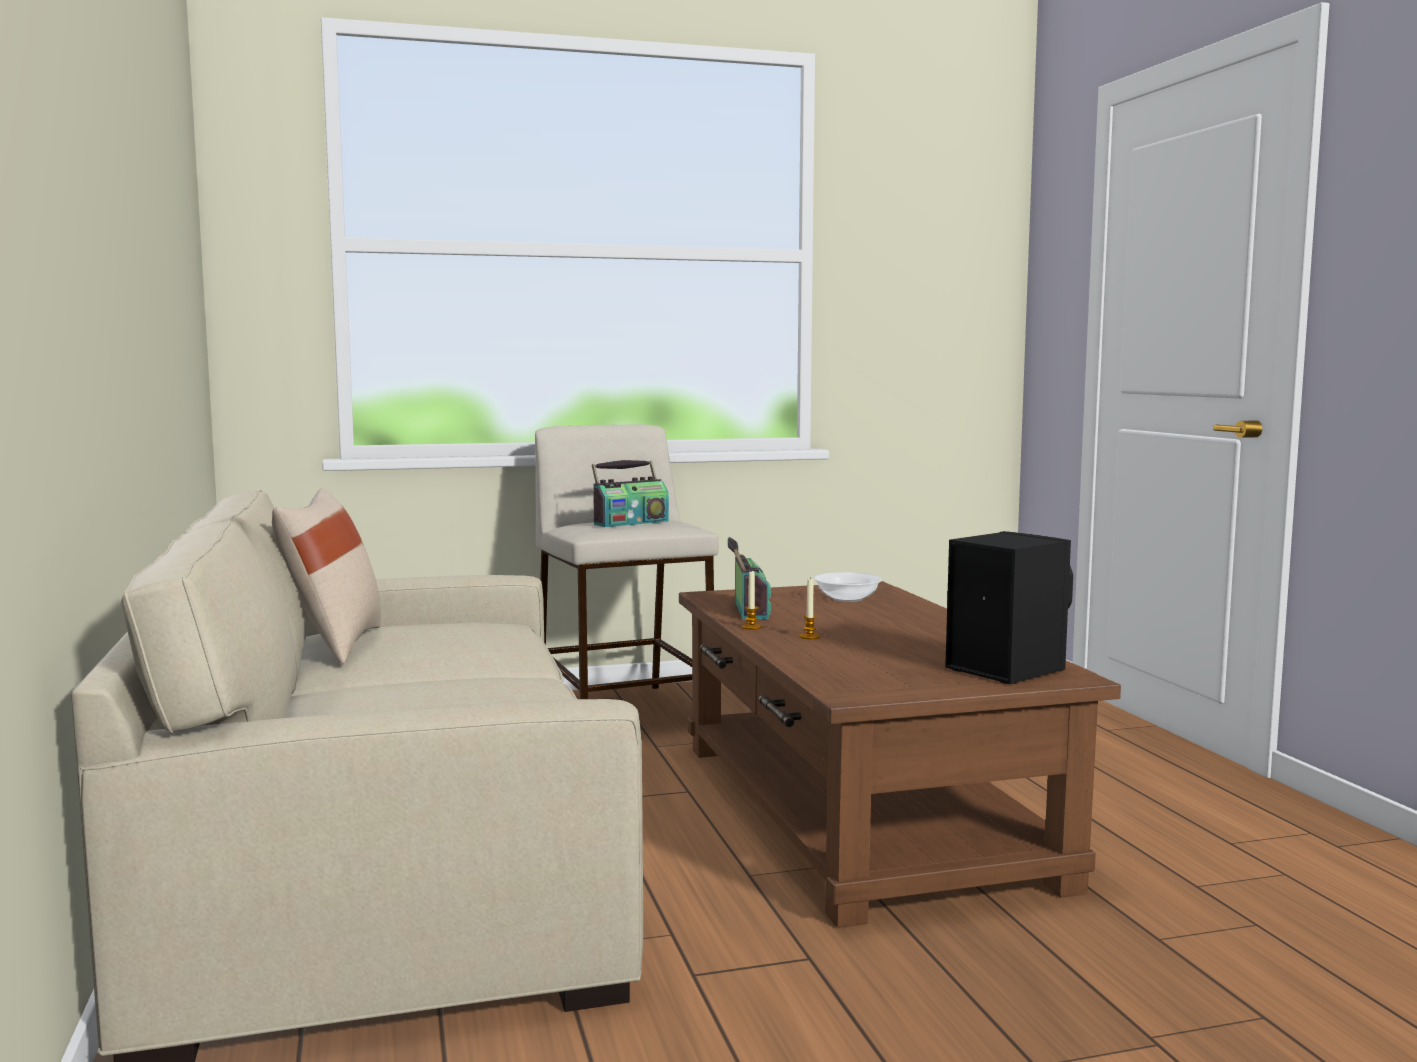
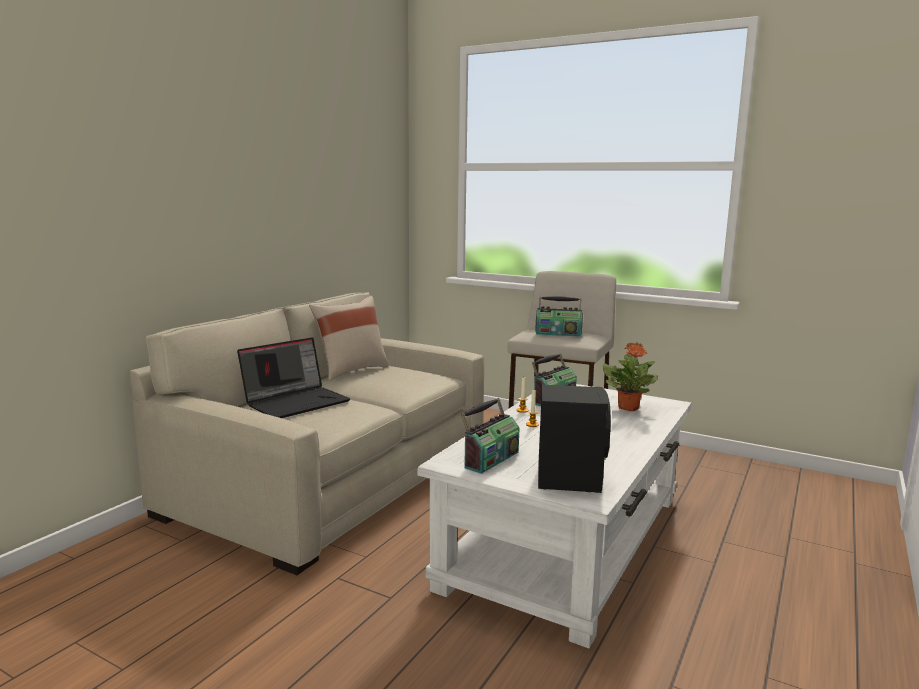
camera: 45 degrees right, 5 degrees up
(390, 700) = (296, 402): none -> laptop
(847, 599) = (628, 408): bowl -> potted plant
(858, 810) = (567, 540): brown coffee table -> white coffee table
(881, 677) = (490, 459): none -> radio

